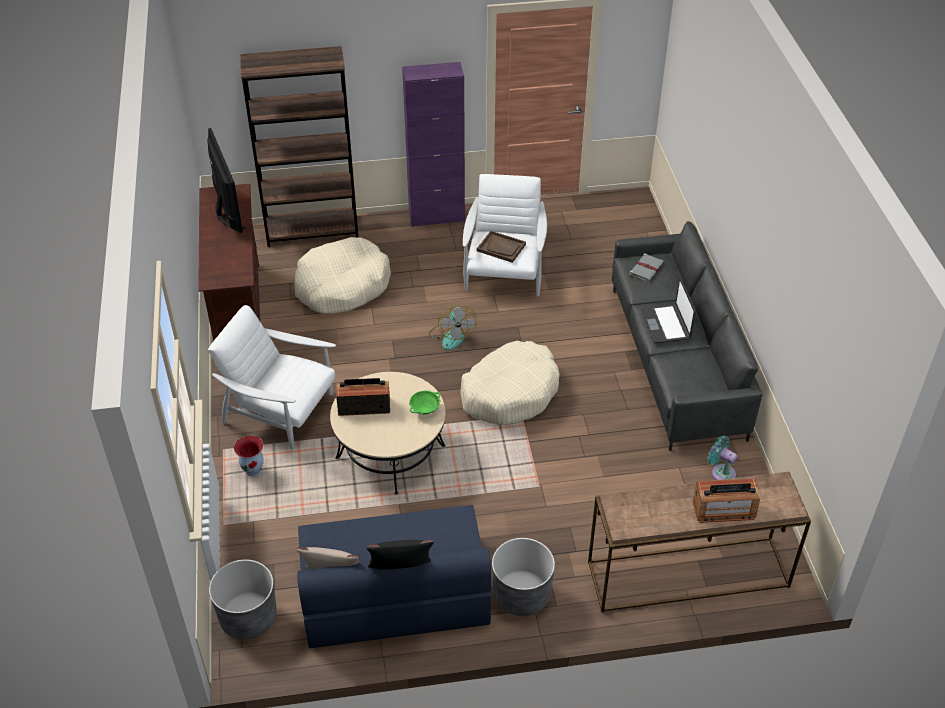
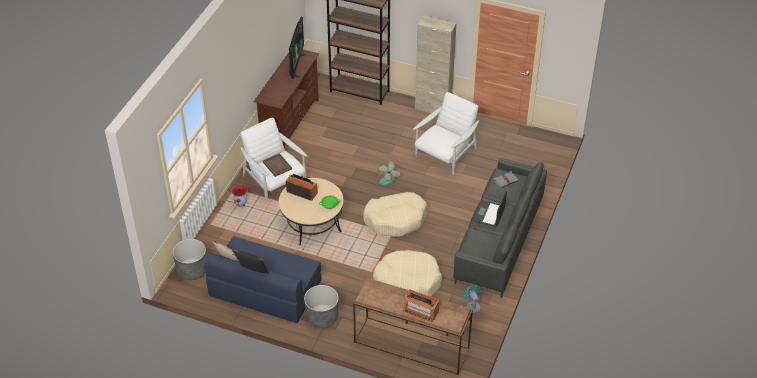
camera: 30 degrees right, 0 degrees up
(342, 286) = (352, 128): beige dog bed -> beige dog bed (407, 282)
(436, 217) = (433, 108): purple cabinet -> beige cabinet
(501, 248) = (439, 138): brown tray -> brown tray (277, 165)

